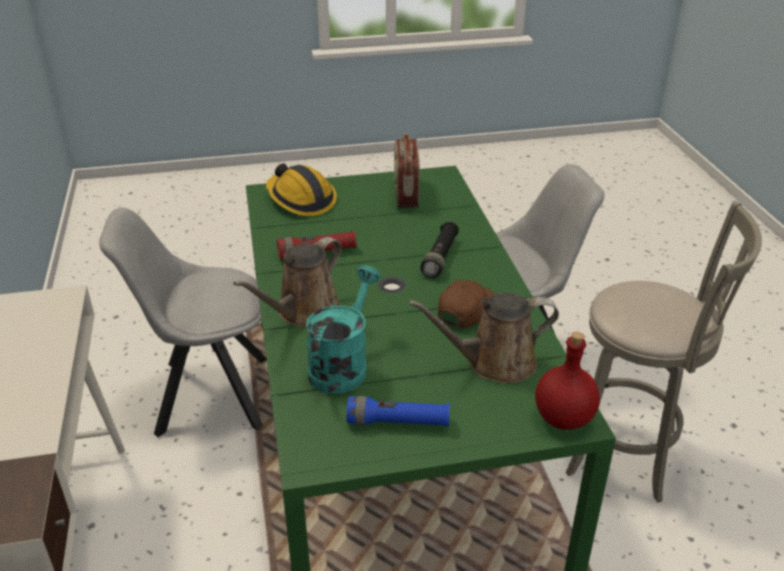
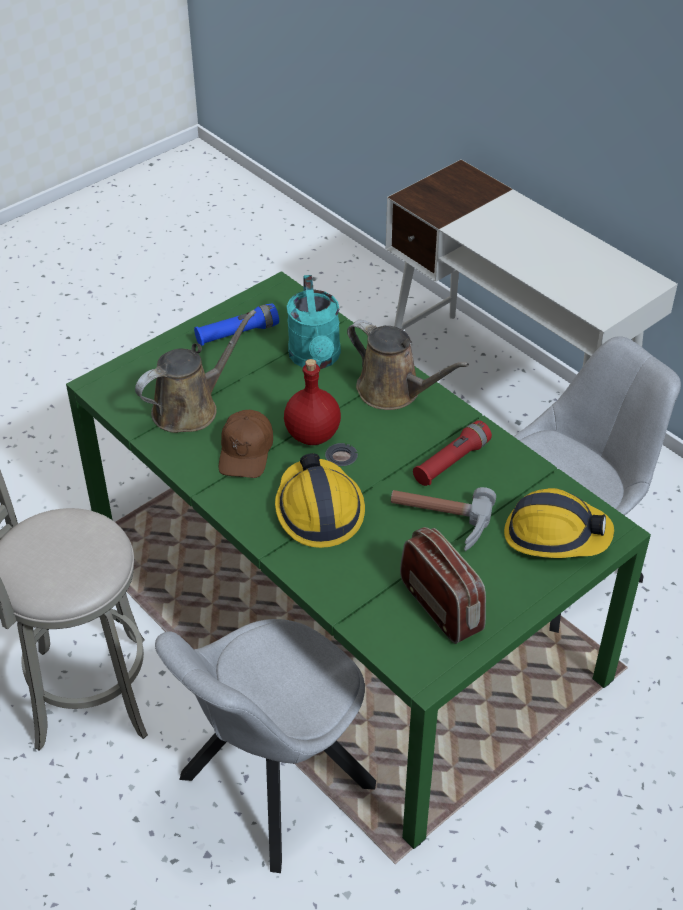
camera: 150 degrees right, 10 degrees up
(304, 312) = (394, 391): brown watering can -> brown watering can turned 120 degrees clockwise
(364, 227) = (439, 522): none -> hammer
(440, 257) = (318, 510): black flashlight -> hard hat
(563, 419) = (111, 382): red bottle -> red bottle (312, 434)

